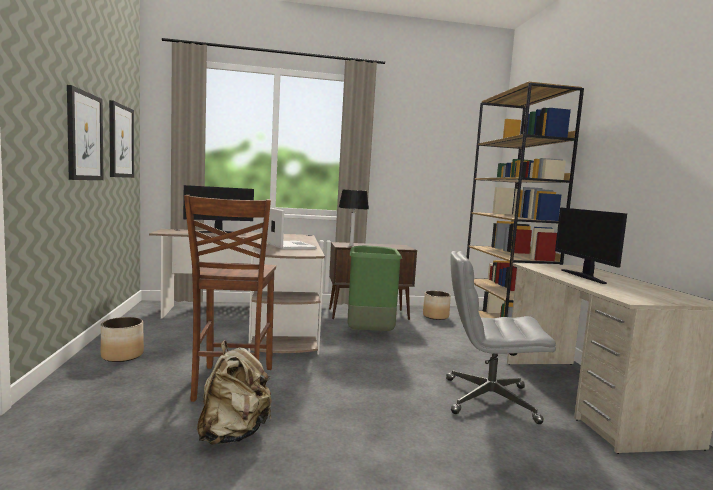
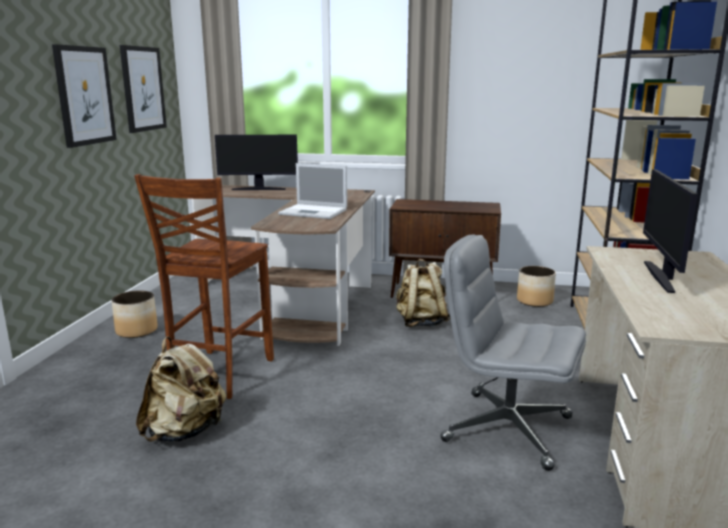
camera: 20 degrees right, 10 degrees up
(289, 245) = (314, 212): laptop -> laptop turned 120 degrees clockwise
(351, 245) = (415, 206): black table lamp -> none
(369, 334) = (421, 322): green trash can -> beige backpack

